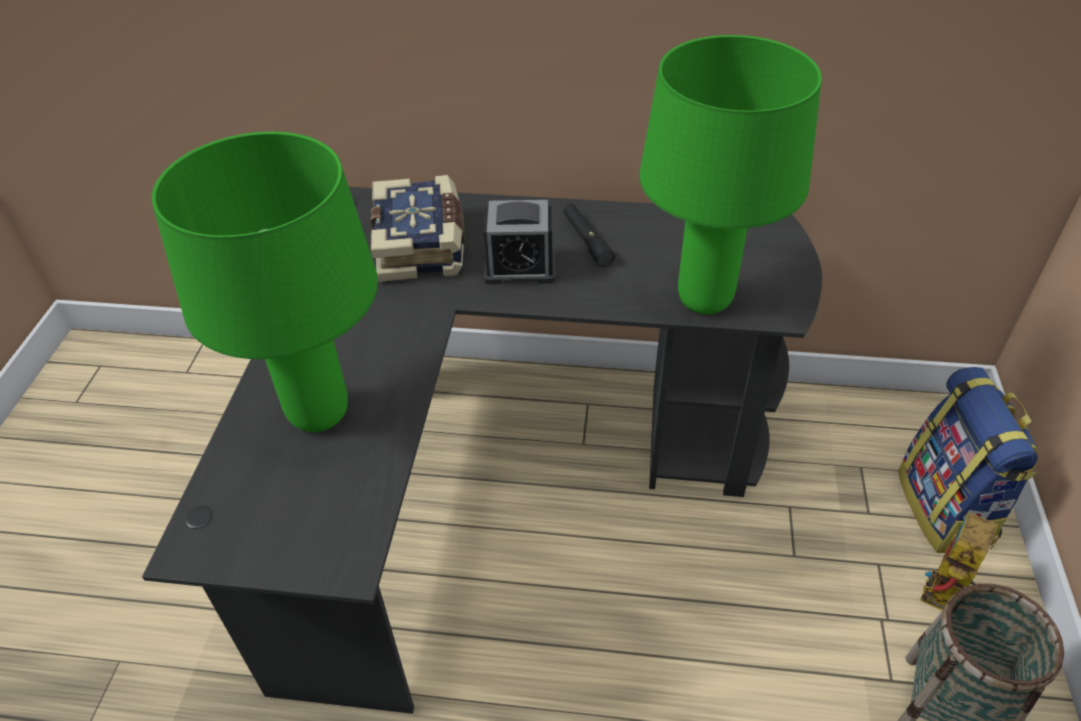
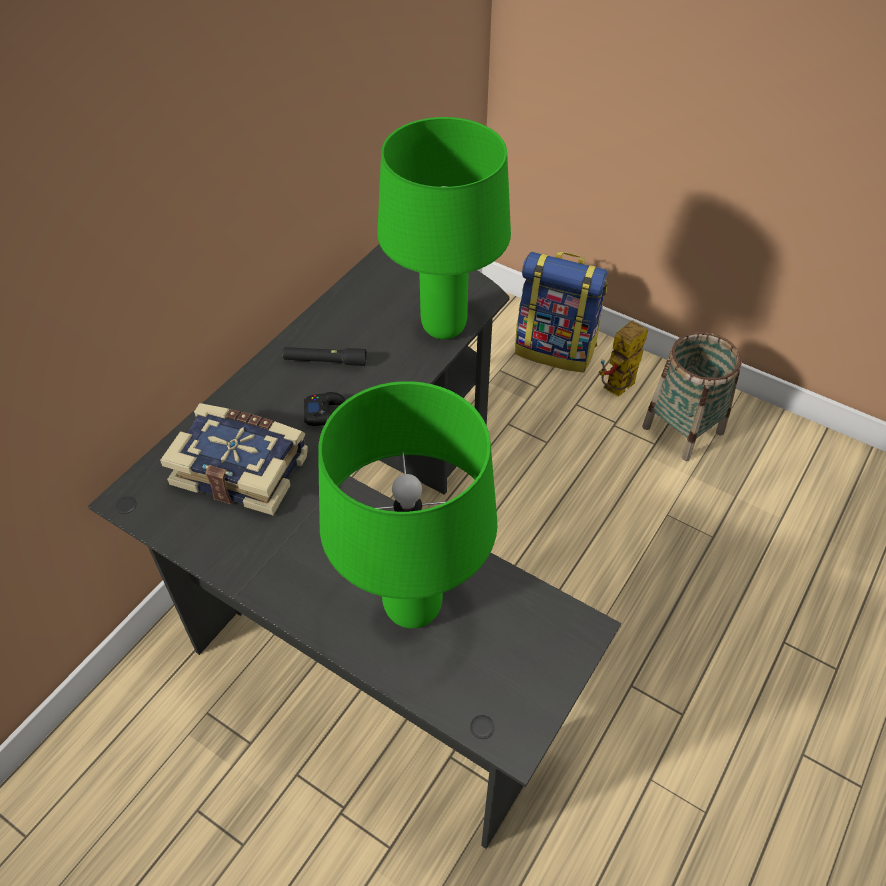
camera: 65 degrees left, 5 degrees up
(520, 267) = (326, 414): alarm clock -> black game controller
(942, 602) = (617, 391): toy robot -> toy robot turned 75 degrees clockwise

